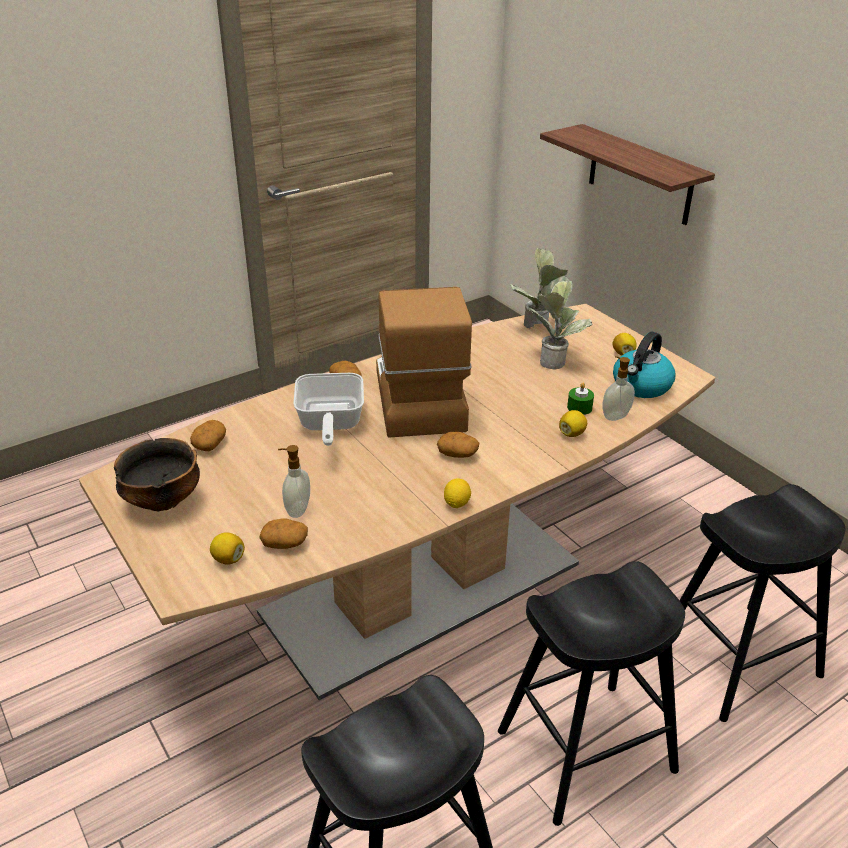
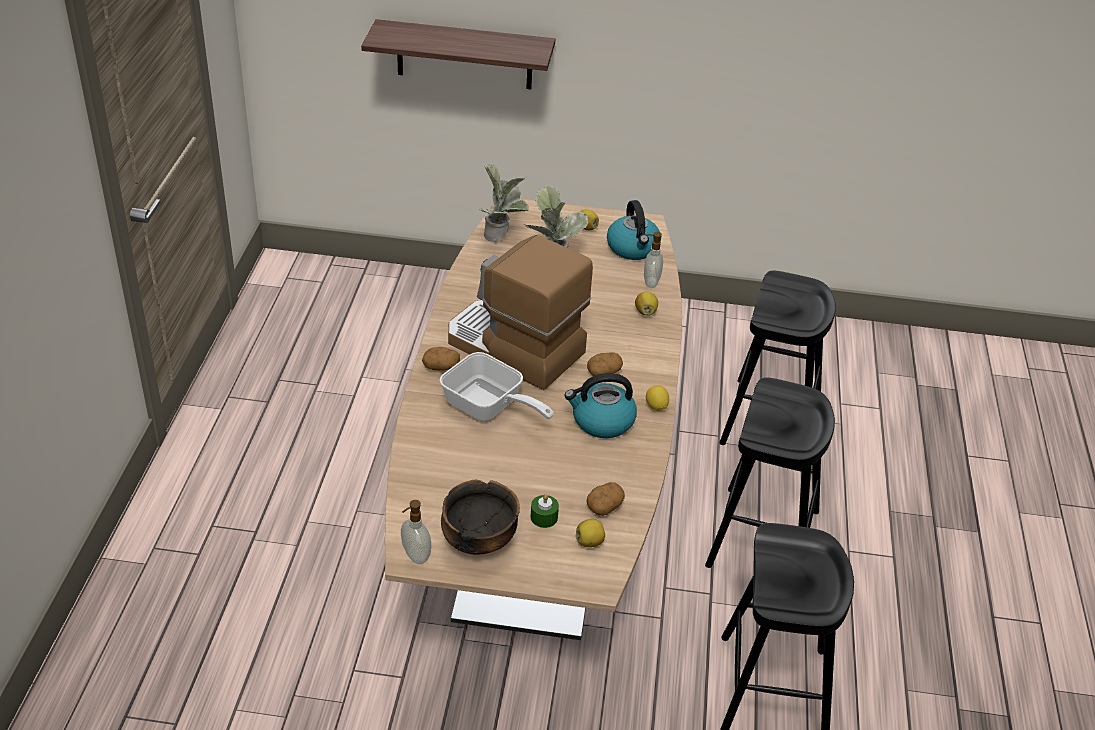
camera: 50 degrees left, 5 degrees up
(209, 444) = (432, 480): potato -> none
(297, 509) = (573, 480): soap dispenser -> soap dispenser (415, 556)
(393, 485) = (602, 421): none -> kettle
(579, 407) = (622, 289): green candle -> green candle (544, 517)

